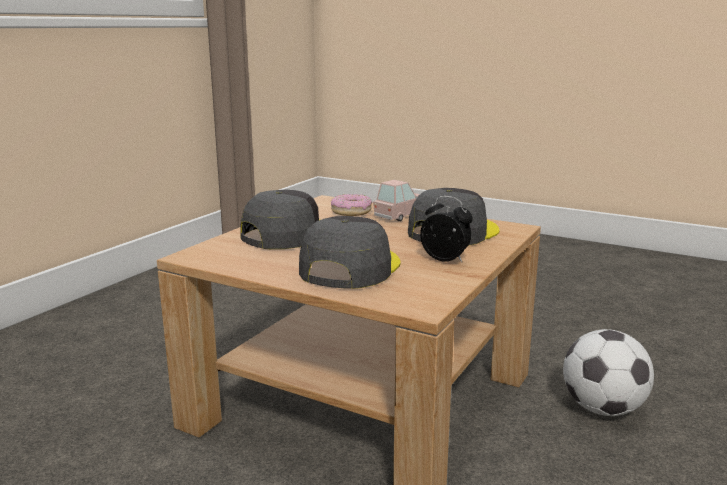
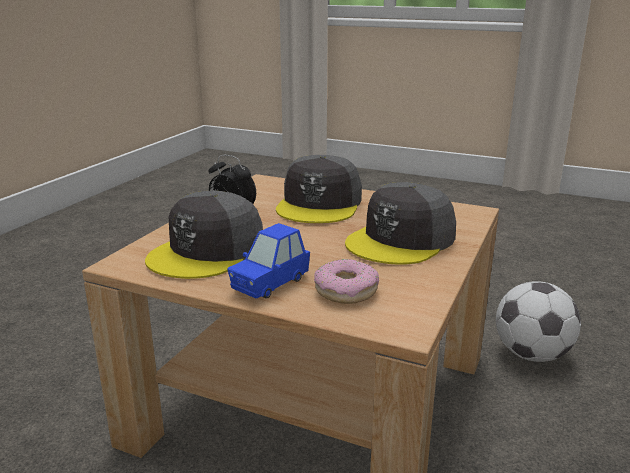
camera: 175 degrees right, 5 degrees up
(400, 215) = (270, 283): pink toy car -> blue toy car
(602, 409) = (64, 400): football -> football (531, 354)

